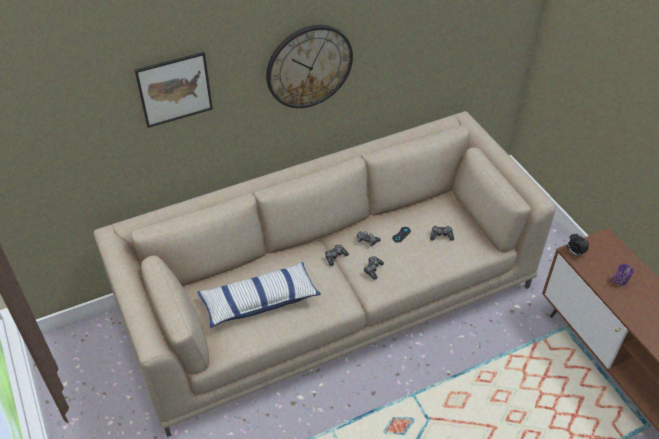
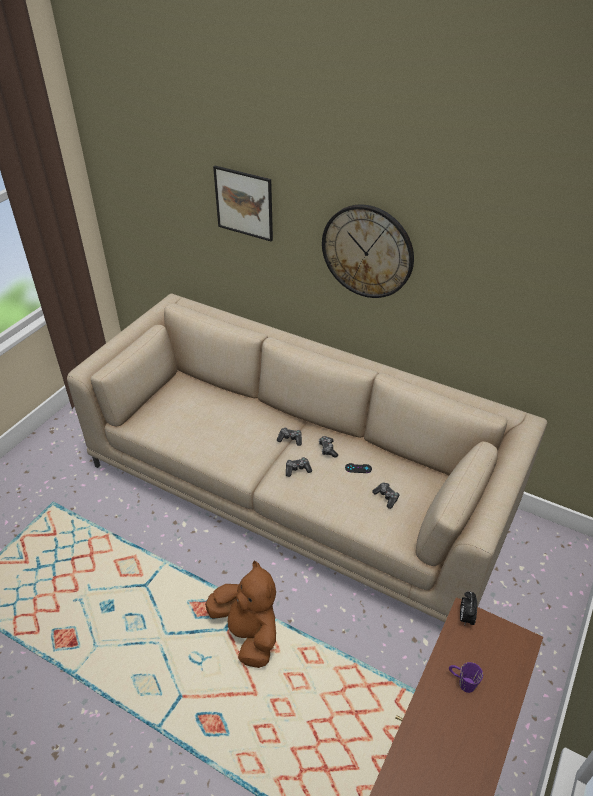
camera: 55 degrees right, 5 degrees down
(259, 301) = (201, 419): pillow -> none
(441, 406) = (248, 633): none -> brown plush toy

